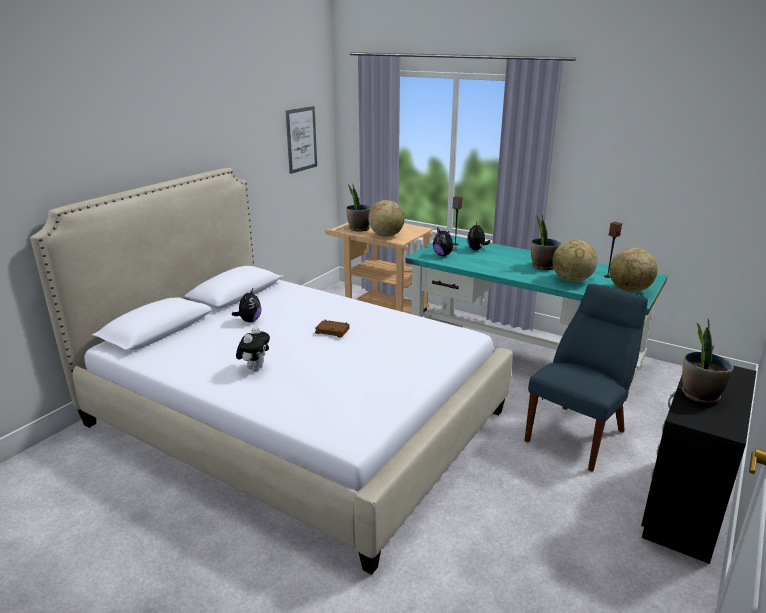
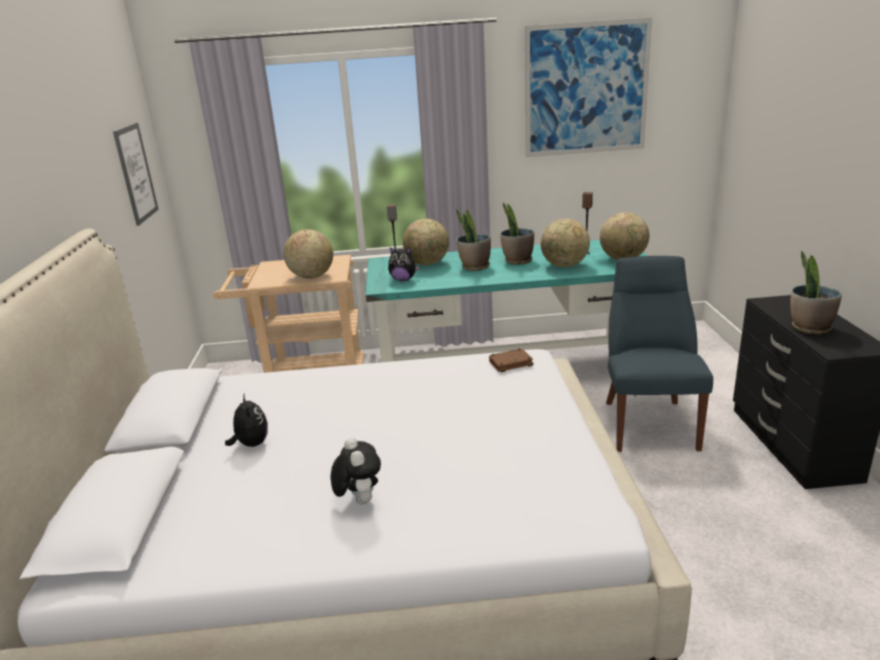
camera: 35 degrees left, 0 degrees up
(333, 330) = (384, 410): brown book -> brown book (511, 363)
(359, 229) = (265, 278): potted plant -> potted plant (474, 267)
(476, 249) = (427, 264): plush toy -> globe
(657, 130) = (586, 89): none -> picture

